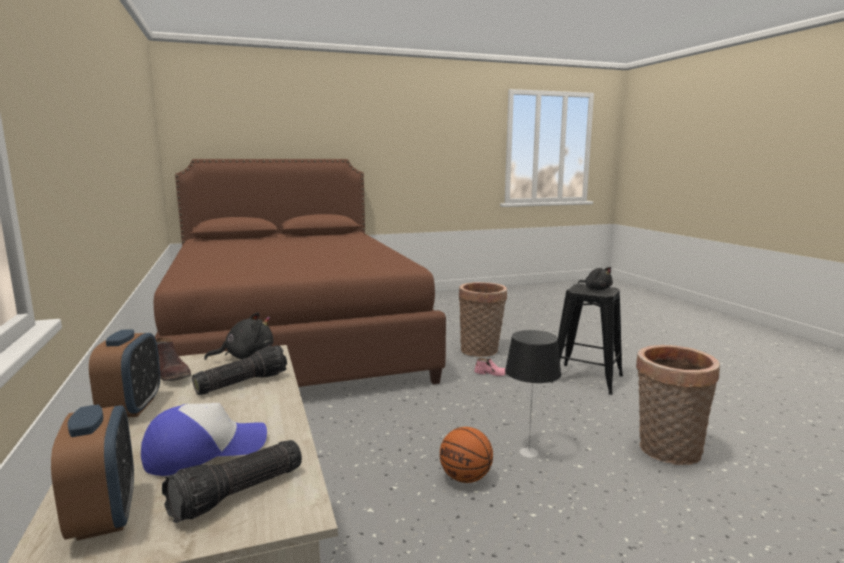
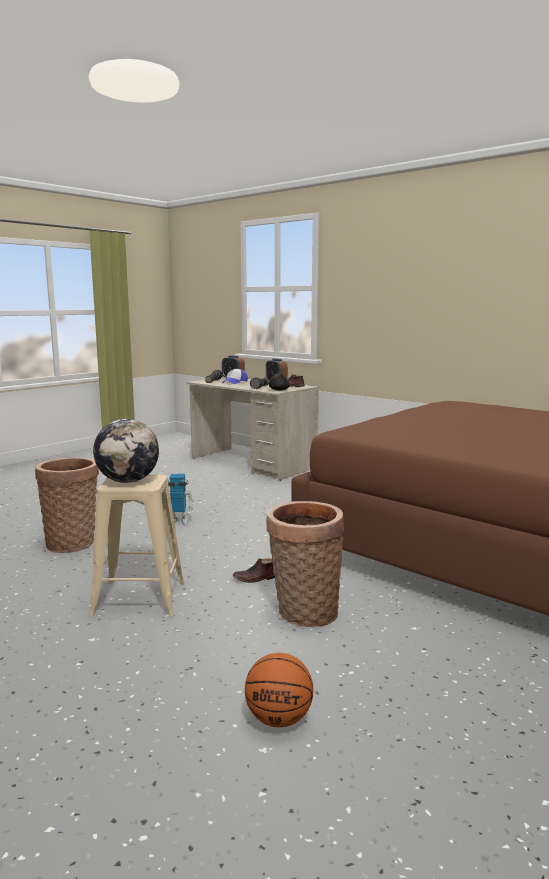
camera: 150 degrees right, 0 degrees up
(465, 478) = (210, 505): basketball -> basketball (279, 719)
(492, 373) = (255, 578): pink shoe -> brown shoe
(528, 452) = (178, 522): table lamp -> toy robot
(586, 379) = (139, 599): black stool -> beige stool
(596, 289) = (128, 481): black plush toy -> globe

